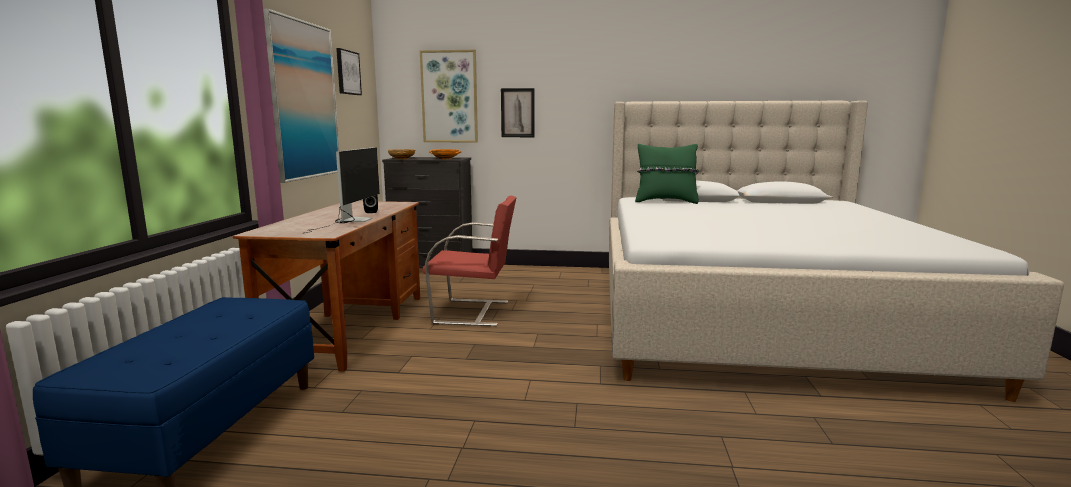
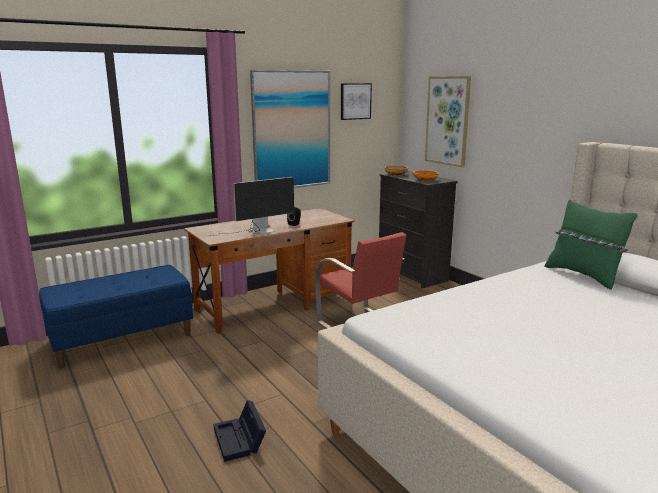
camera: 50 degrees right, 5 degrees up
(517, 113) = (499, 142): picture -> none
(580, 425) = (240, 440): none -> black storage box

